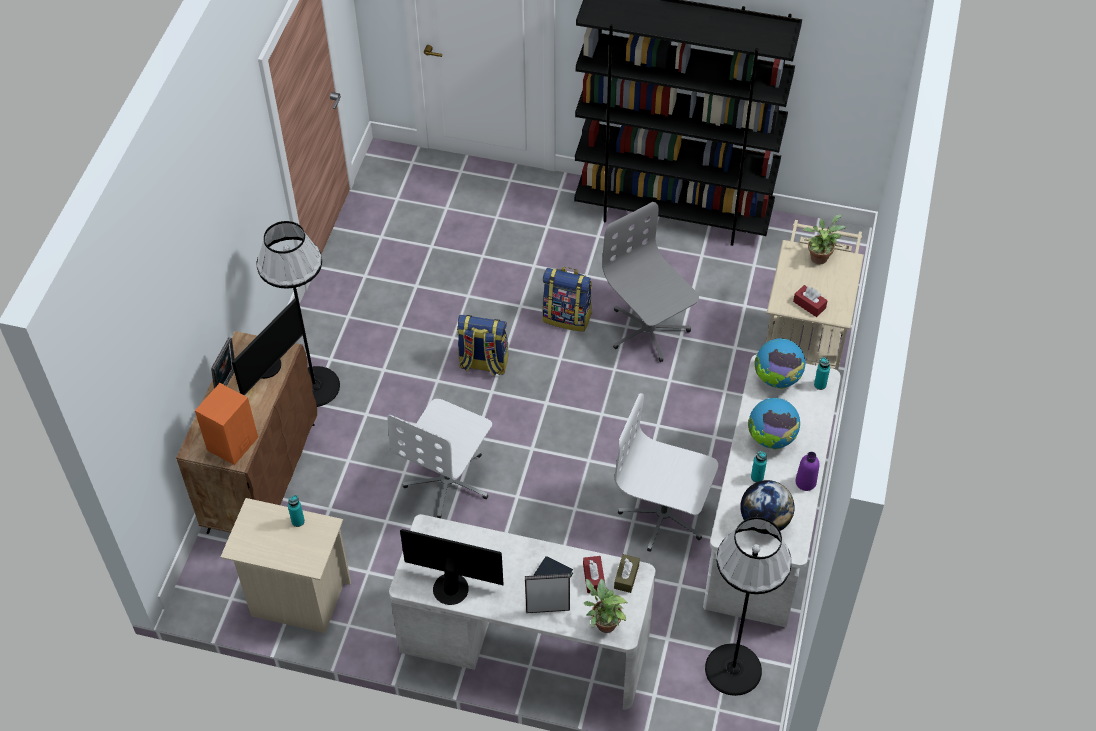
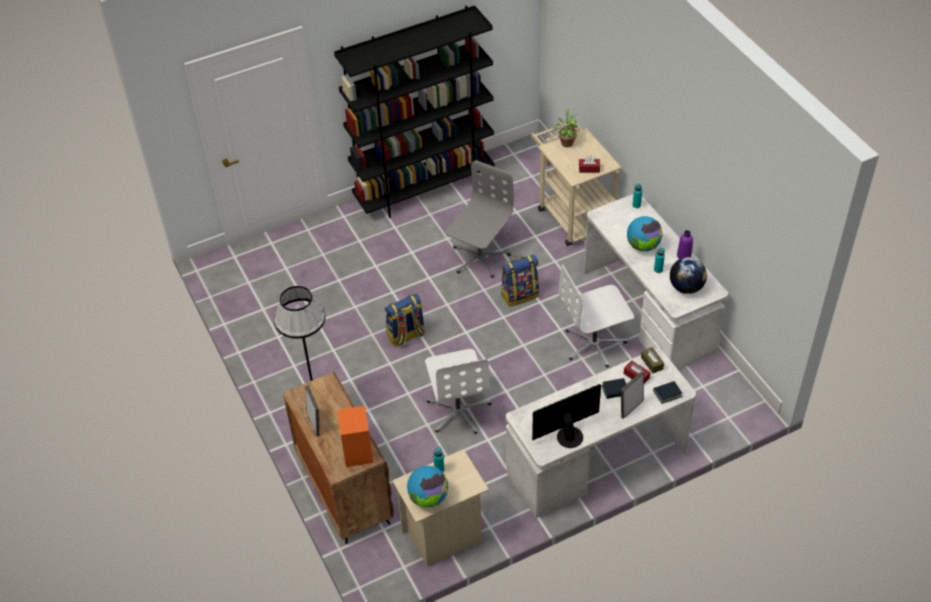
camera: 40 degrees left, 5 degrees down
(268, 367) = (328, 397): monitor -> none
(567, 317) = (426, 280): backpack -> backpack (519, 295)
(603, 623) = (667, 394): potted plant -> book
(648, 330) = (479, 258): grey office chair -> grey office chair turned 105 degrees clockwise
(733, 669) = (714, 392): black floor lamp -> none
(777, 378) = (612, 216): globe -> globe (428, 498)

